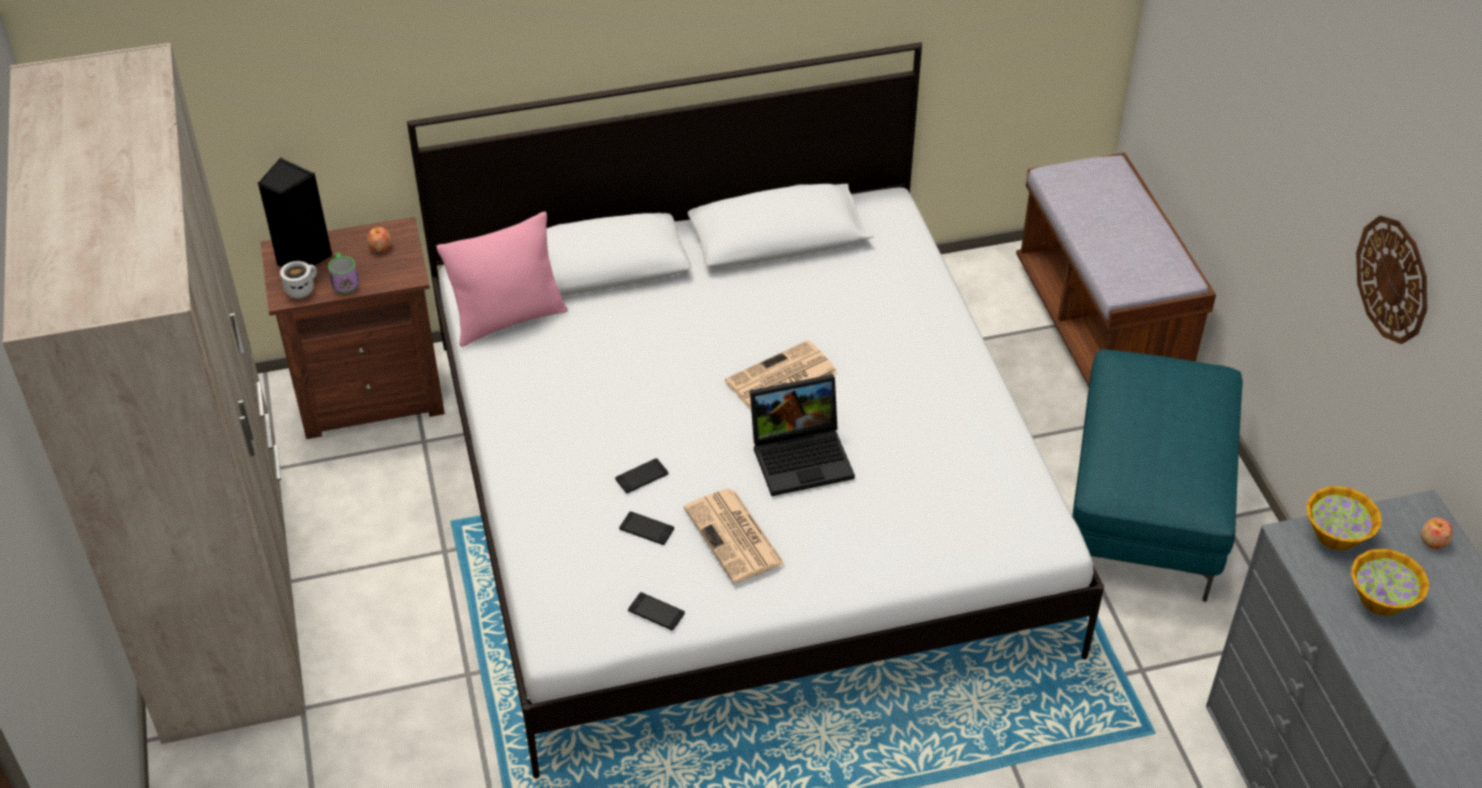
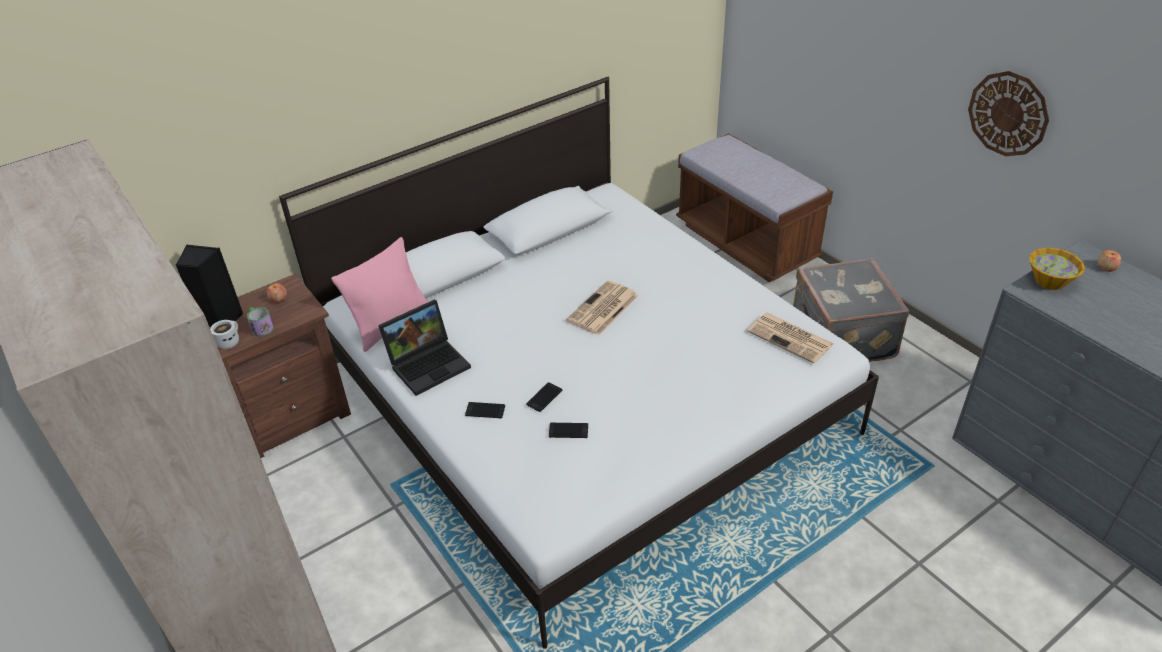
camera: 20 degrees left, 5 degrees down
(656, 612) = (608, 486): phone -> phone (485, 410)
(735, 537) = (634, 417): newspaper -> newspaper (791, 338)
(803, 456) = (647, 351): laptop -> laptop (429, 363)
(1146, 513) = (841, 337): turquoise ottoman -> grey suitcase
(1382, 599) = (1108, 309): bowl -> none

